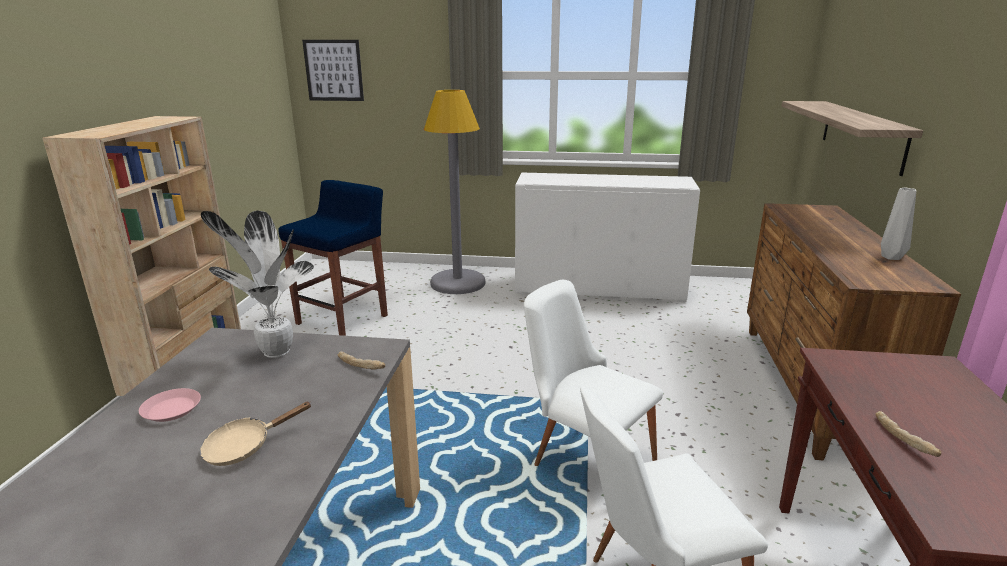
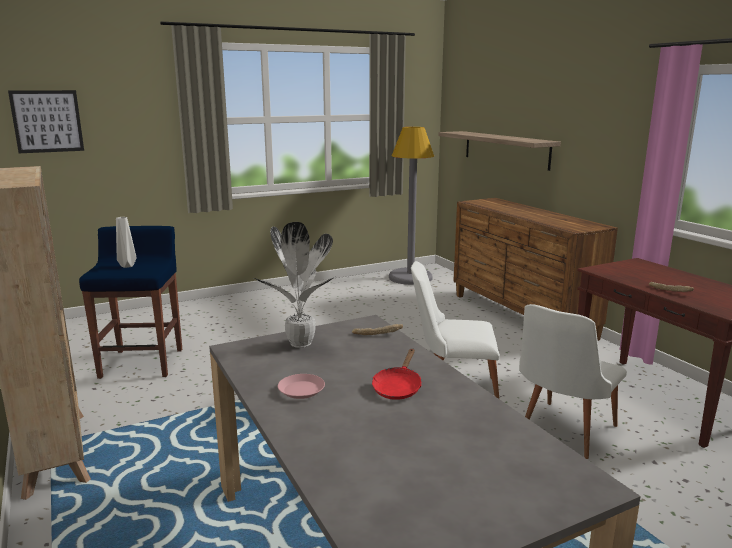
camera: 35 degrees left, 5 degrees down
(245, 447) = (398, 387): beige frying pan -> red frying pan
(458, 283) = (212, 312): grey floor lamp -> grey floor lamp (410, 277)
(599, 288) = (330, 291): white cabinet -> none
(892, 257) = (566, 217): grey vase -> grey vase (128, 266)

